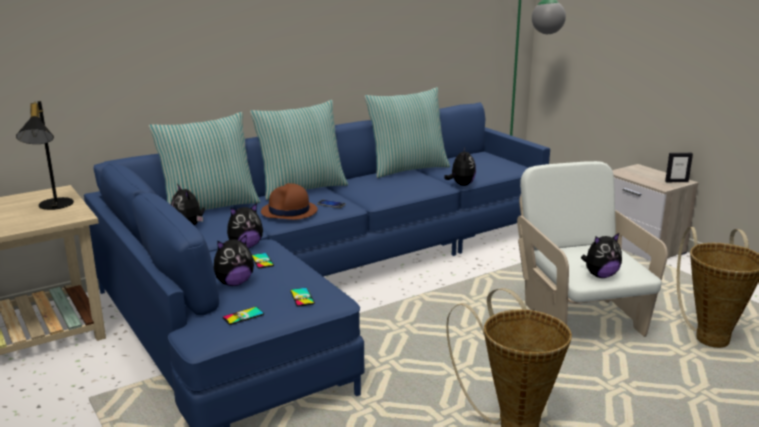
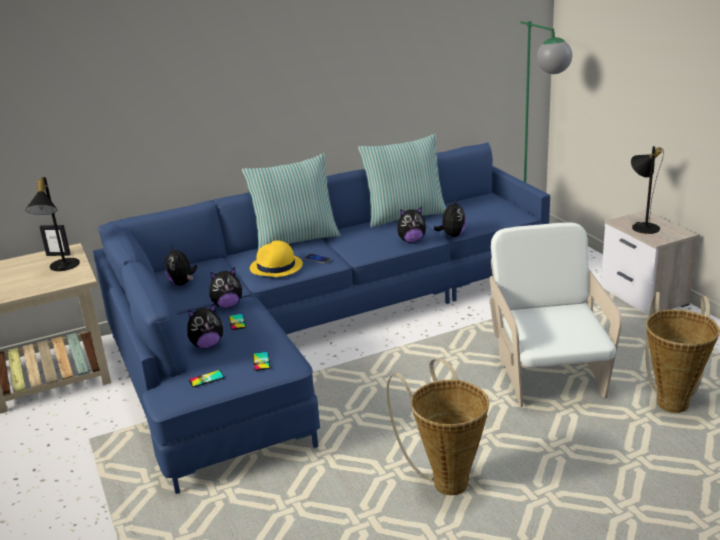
camera: 10 degrees right, 5 degrees up
(209, 207) = (205, 261): pillow -> none
(289, 211) = (276, 267): brown hat -> yellow hat
(600, 275) = (555, 340): plush toy -> plush toy (411, 241)
(643, 176) = (642, 226): none -> black table lamp
(676, 181) = (675, 233): picture frame -> picture frame (58, 255)

